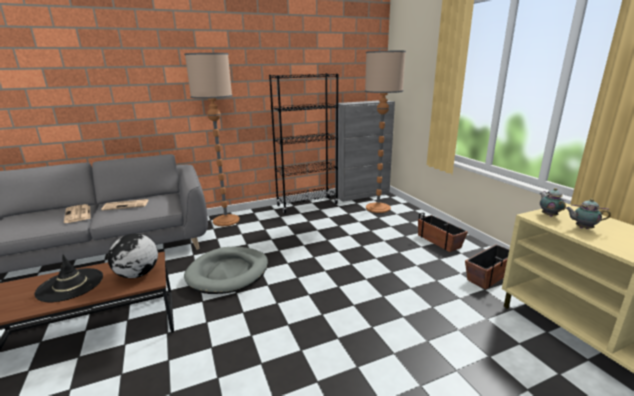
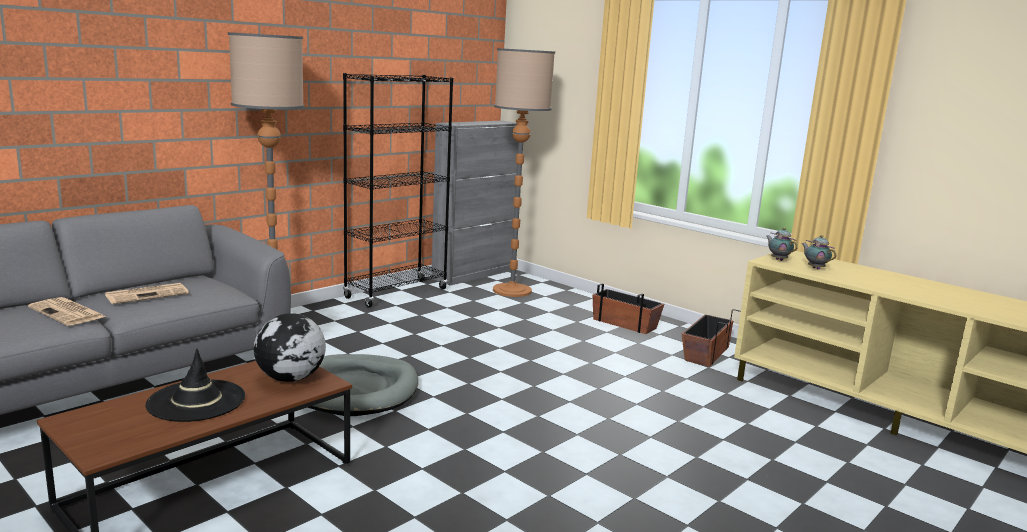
camera: 25 degrees left, 5 degrees down
(582, 228) = (815, 268): teapot -> teapot turned 60 degrees clockwise

